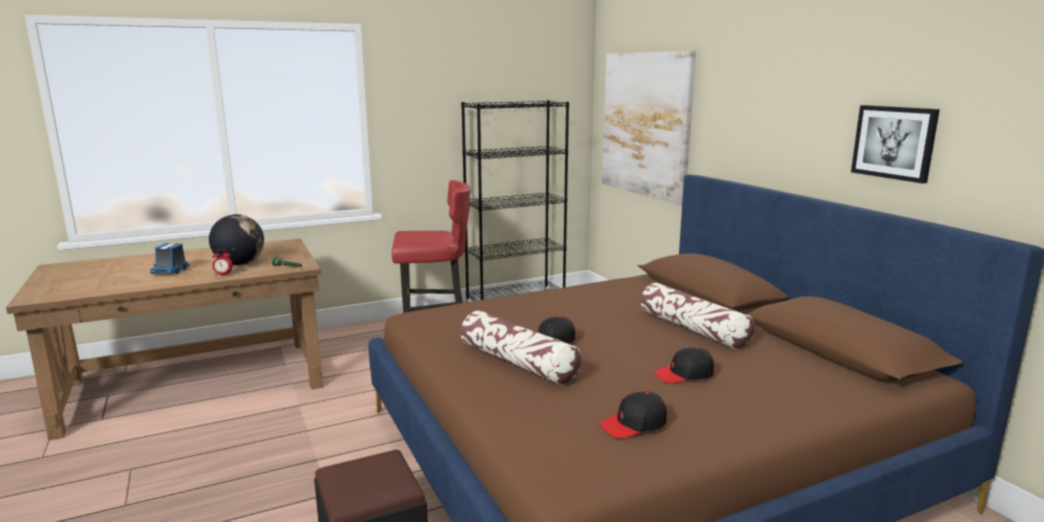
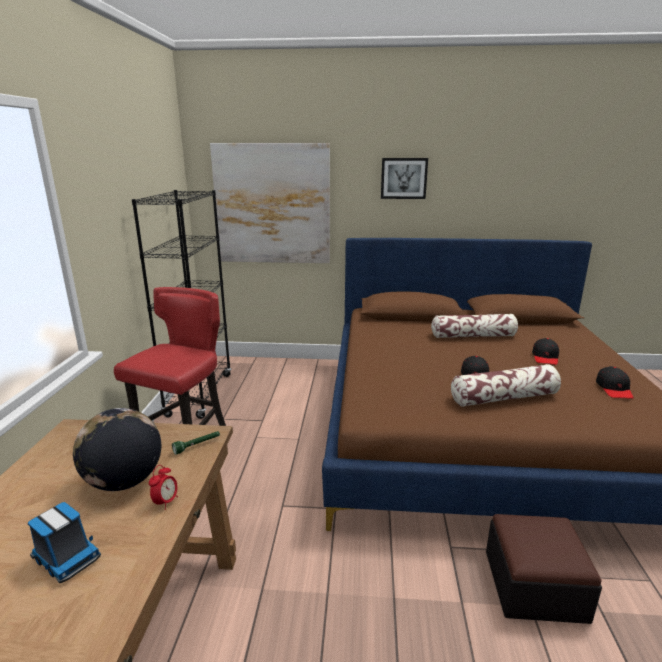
camera: 60 degrees left, 5 degrees up
(894, 142) = (502, 199): picture -> picture (403, 178)

